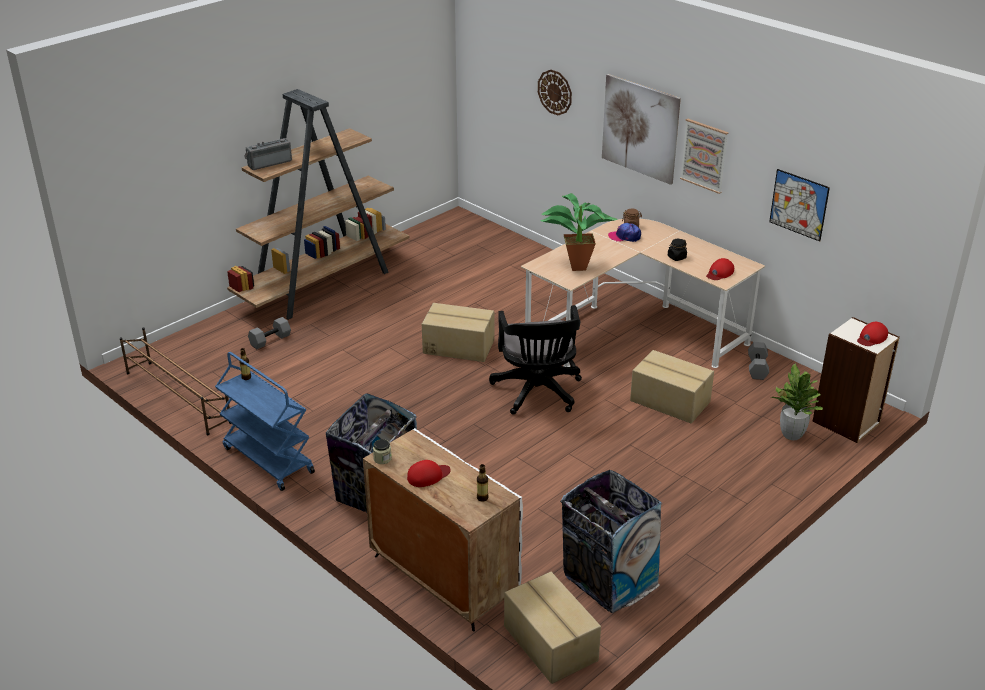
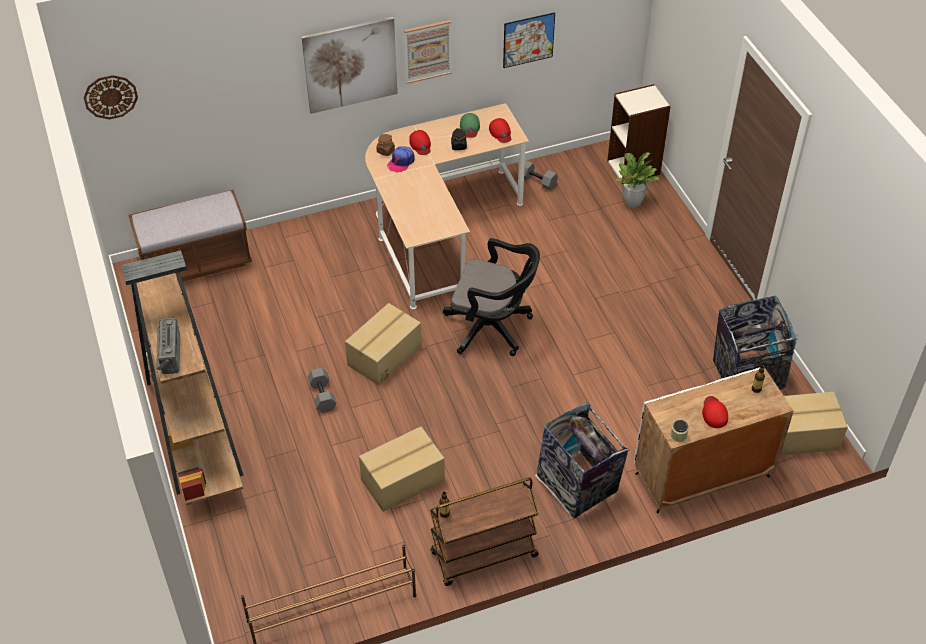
camera: 65 degrees left, 15 degrees up
(267, 460) = (483, 555): blue cart -> brown cart
(270, 340) = (274, 501): grey dumbbell -> grey dumbbell (323, 396)
(488, 236) = (196, 262): none -> brown bench
(555, 92) = (233, 86): wall clock -> wall clock (110, 96)
(573, 266) = (430, 213): potted plant -> none
(670, 402) = (552, 251): cardboard box -> cardboard box (403, 480)
(708, 256) = (469, 127): none -> green cap
(871, 337) = (648, 97): red cap -> red cap (420, 145)

